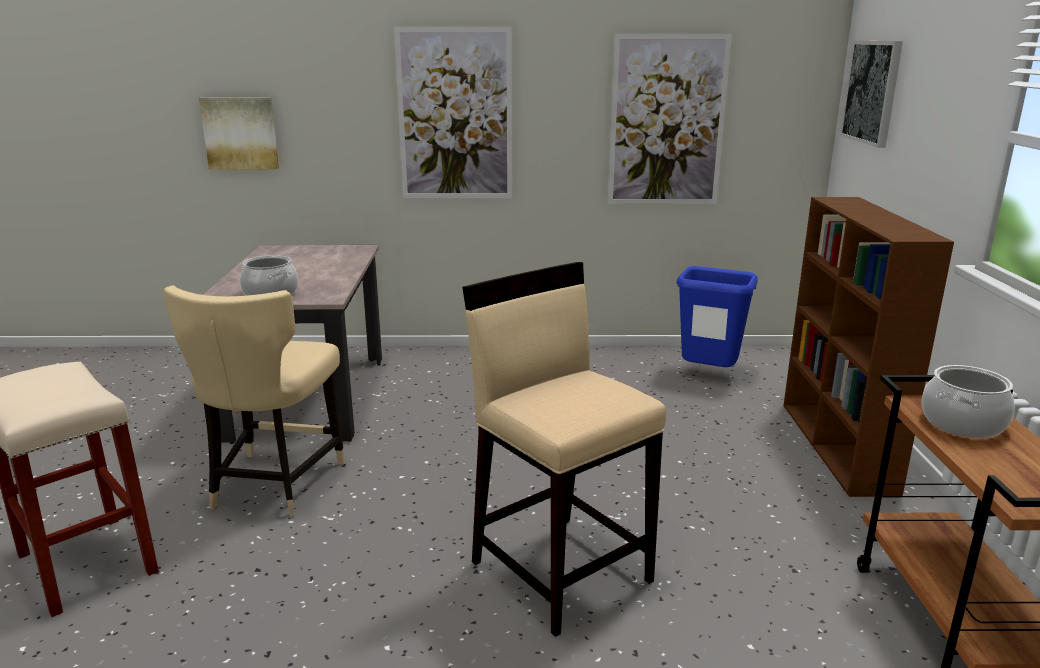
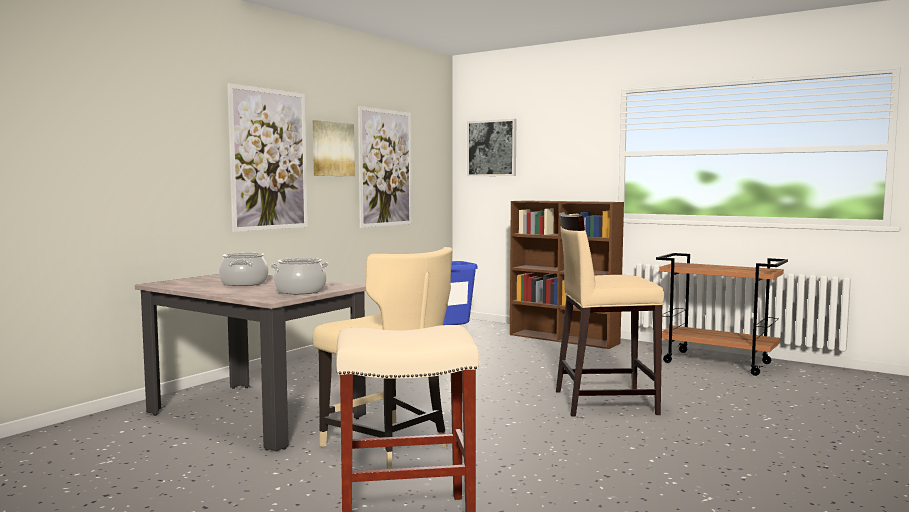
camera: 55 degrees left, 15 degrees down
(240, 133) = (88, 171): picture -> picture (332, 149)
(963, 423) = (697, 266): cooking pot -> cooking pot (244, 283)

